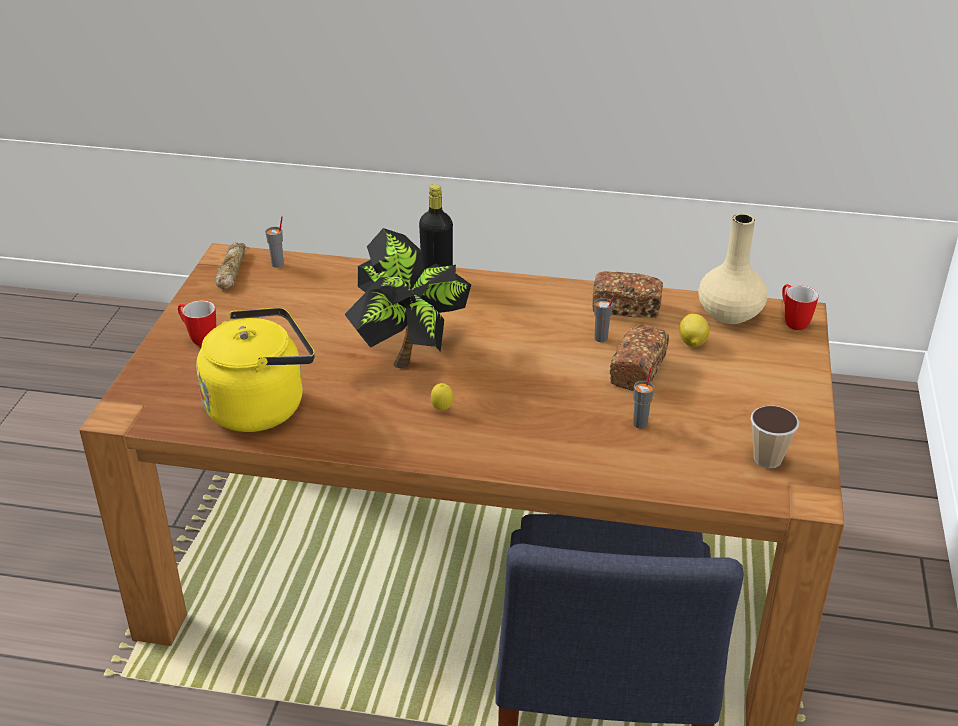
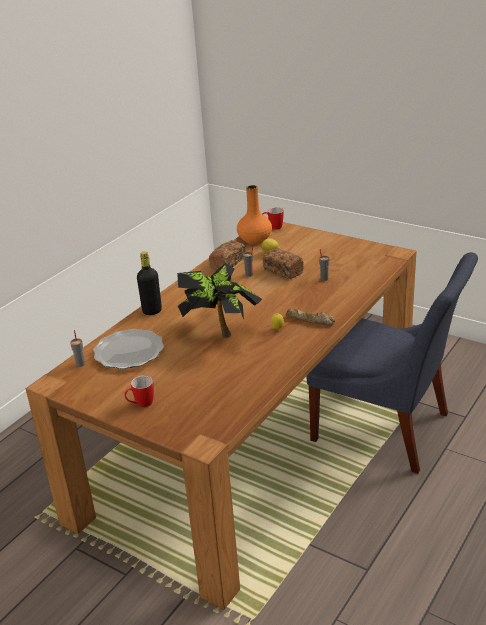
camera: 65 degrees left, 5 degrees down
(230, 270) = (70, 383): bread -> bread (310, 320)
(261, 406) = (233, 387): yellow kettle -> none
(321, 292) = (129, 352): none -> plate
(730, 314) = (255, 240): beige vase -> orange vase
(767, 459) = (367, 256): cup -> none

